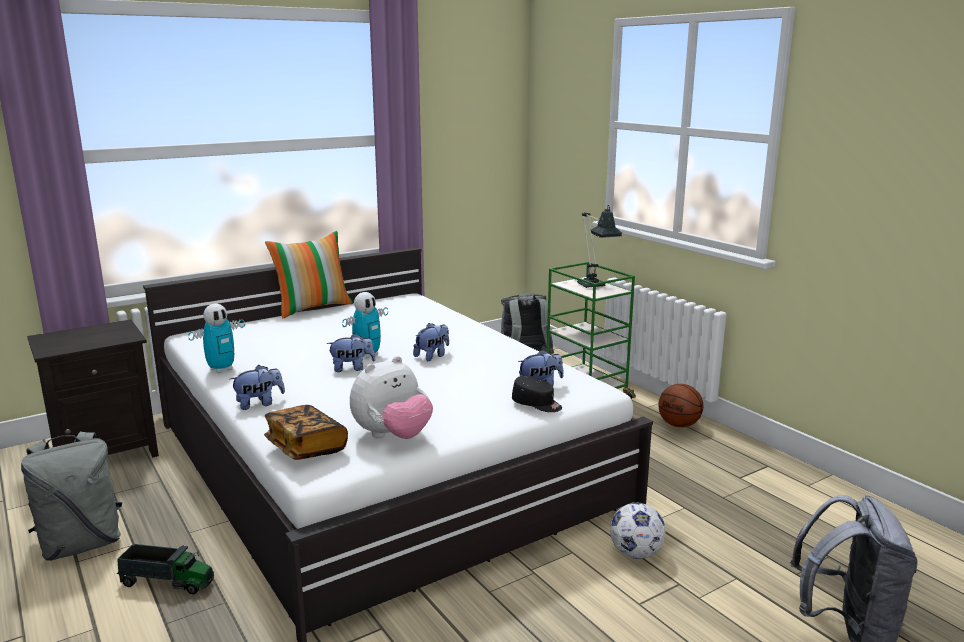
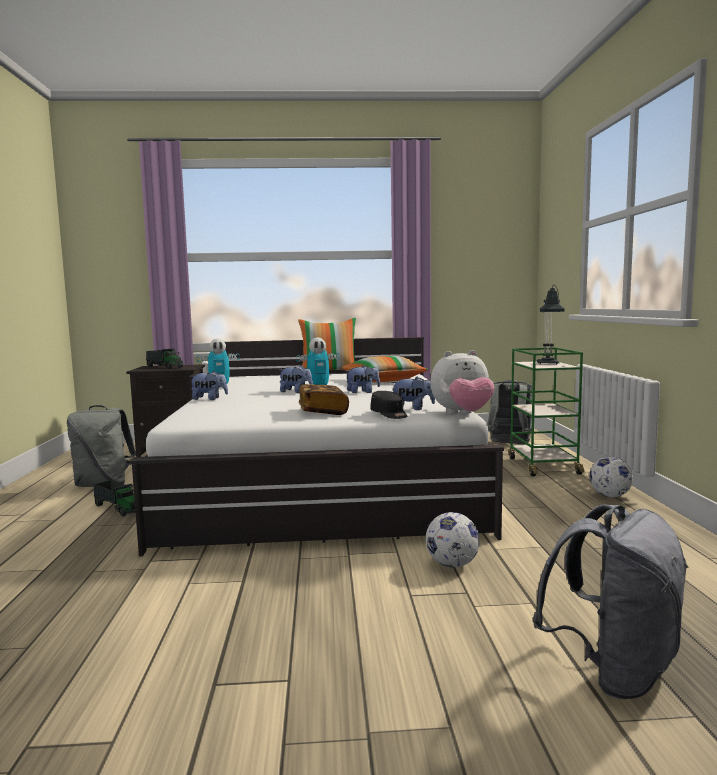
camera: 30 degrees right, 10 degrees down
(79, 336) = (165, 367): none -> toy truck
(306, 447) = (191, 413): book -> book (323, 412)
(392, 436) = (255, 416): plush toy -> plush toy (462, 414)
(415, 323) = (384, 380): none -> pillow
(679, 425) = (610, 496): basketball -> football

